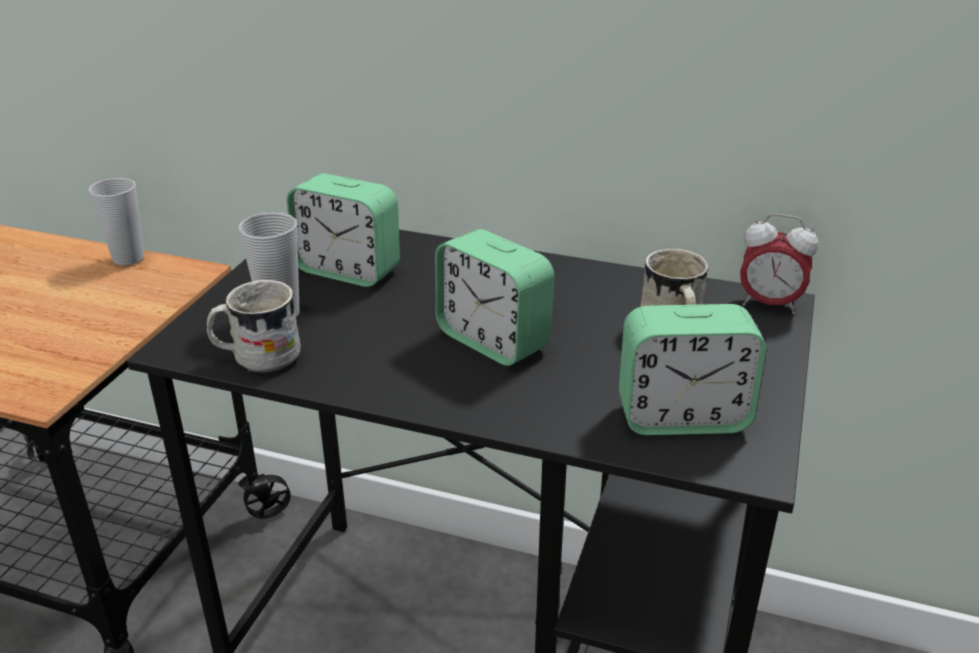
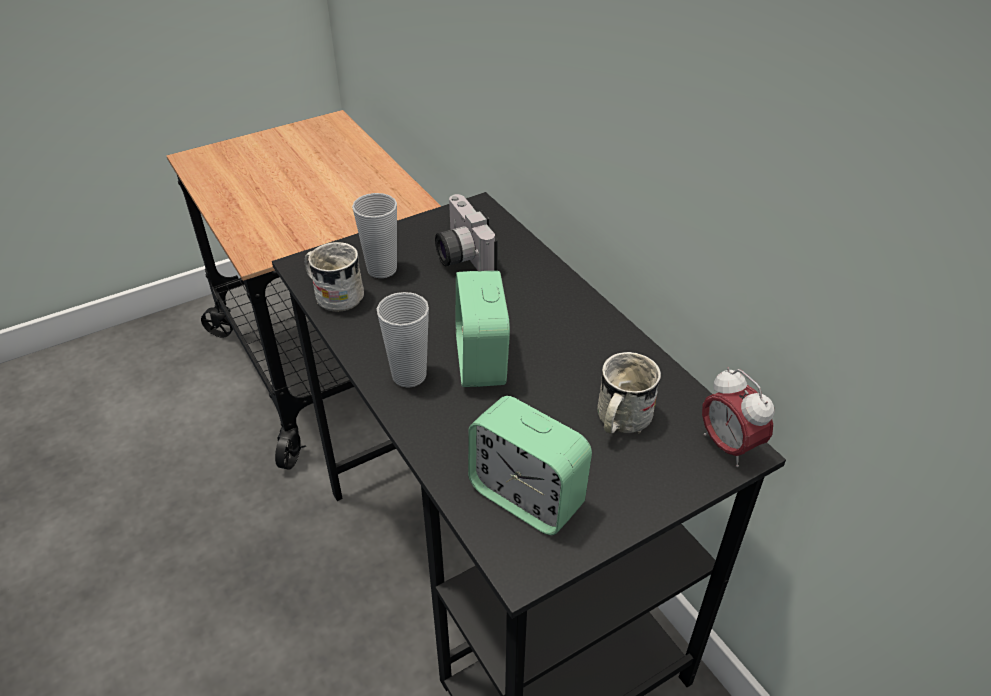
camera: 40 degrees right, 10 degrees up
(128, 258) = (393, 178): cup -> cup (409, 376)
(348, 270) = (460, 255): alarm clock -> camera

